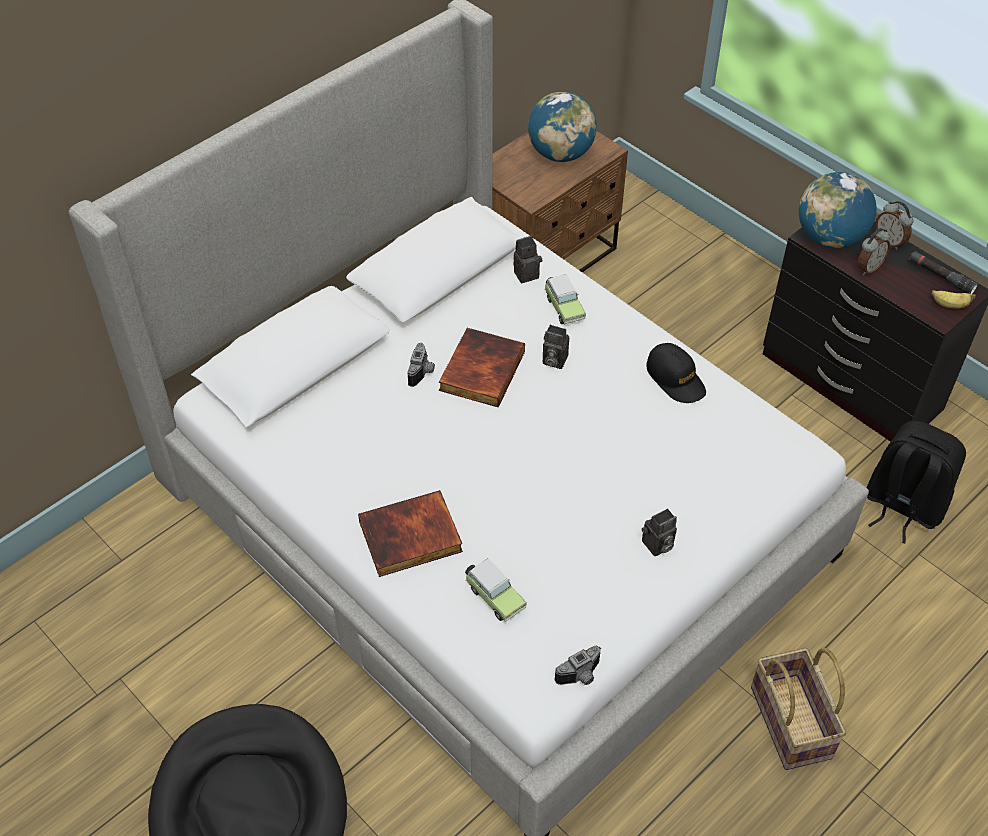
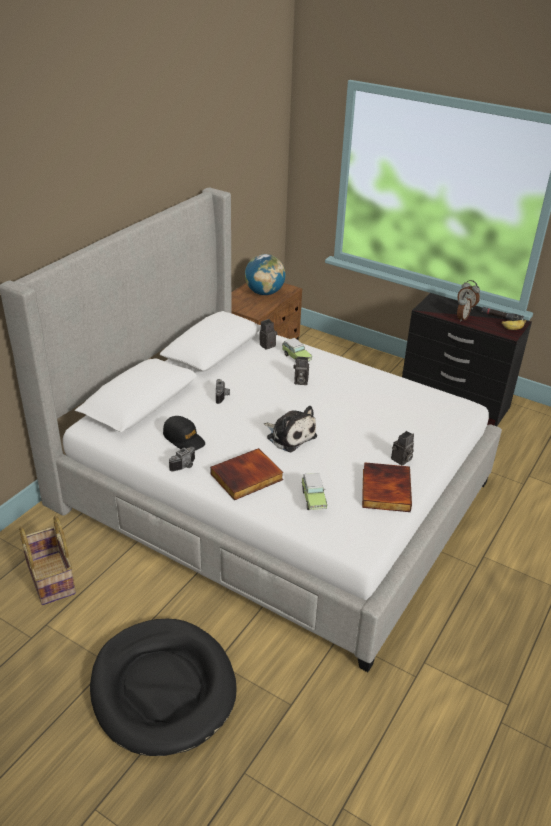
camera: 15 degrees left, 15 degrees down
(480, 370) = (258, 391): book -> book (384, 489)
(494, 596) = (313, 498): toy car -> toy car turned 45 degrees clockwise
(500, 469) = (289, 436): none -> plush toy
(581, 676) = (385, 532): camera -> camera (185, 466)
(675, 378) = (375, 381): black cap -> black cap (184, 439)
(792, 722) = (496, 572): basket -> basket (52, 578)
(829, 238) = (434, 308): globe -> none
(902, 506) = (509, 454): black backpack -> none

